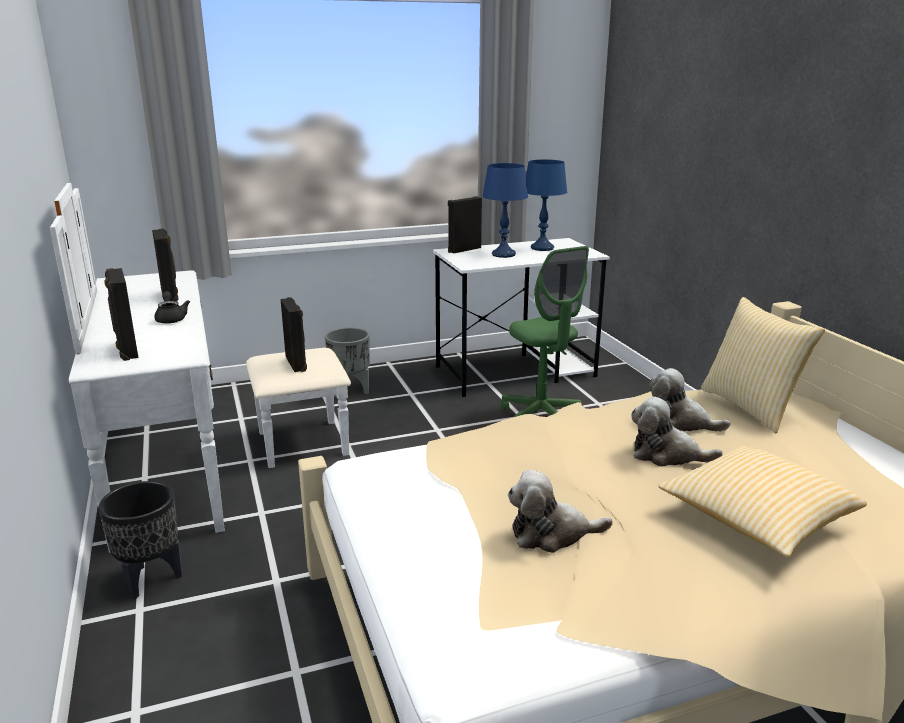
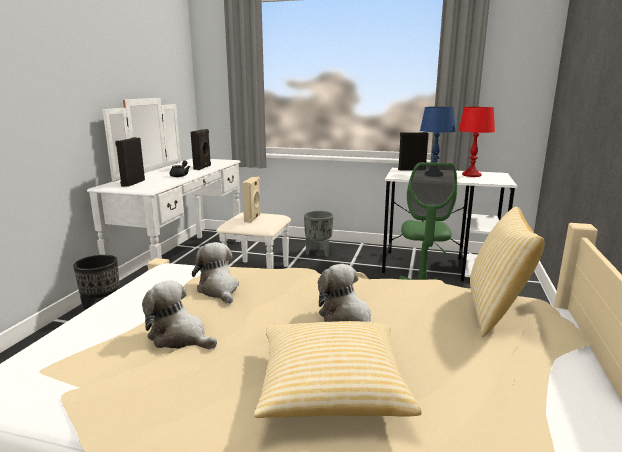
camera: 35 degrees right, 5 degrees down
(297, 363) = (253, 218): black speaker -> beige speaker
(542, 248) = (471, 175): blue table lamp -> red table lamp
(680, 422) = (406, 303): plush toy -> plush toy (219, 290)

